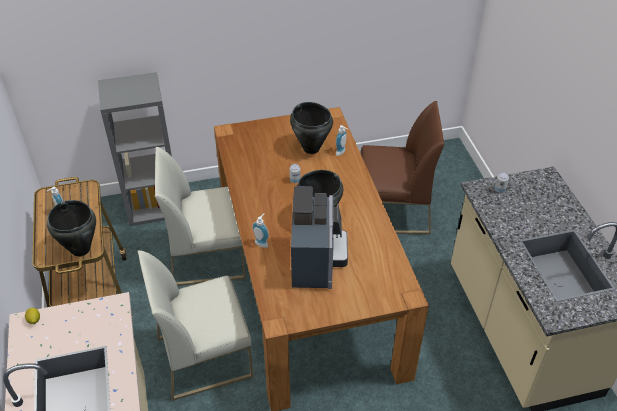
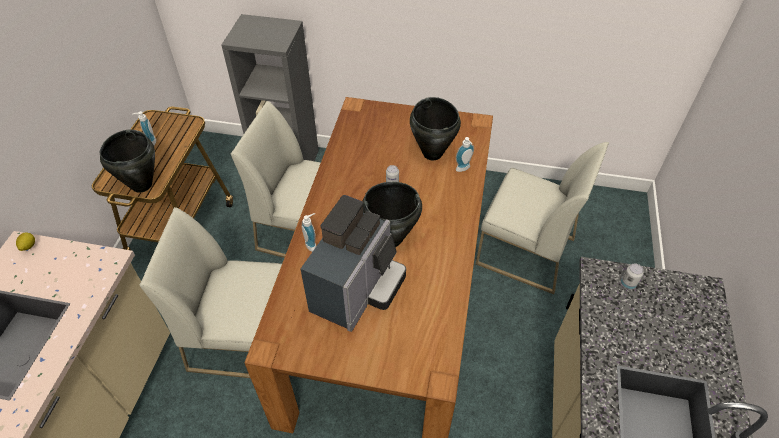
camera: 25 degrees right, 5 degrees up
(393, 211) = (524, 252): brown chair -> white chair

